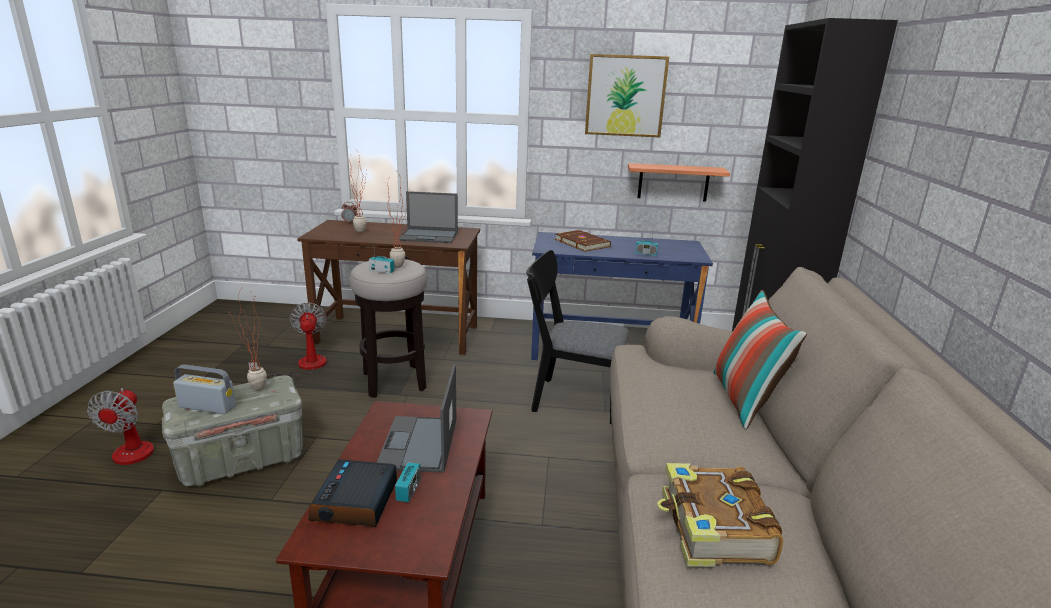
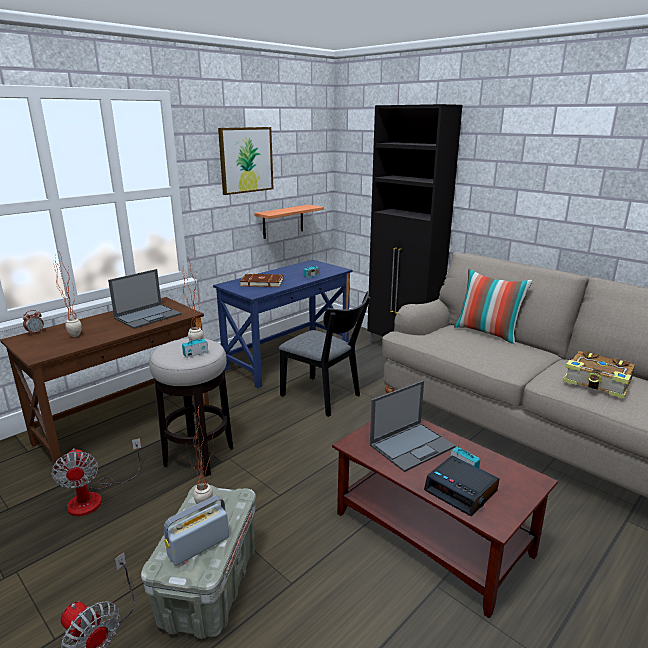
camera: 50 degrees left, 0 degrees up
(303, 367) = (95, 497): fan -> fan turned 135 degrees counterclockwise
(418, 444) = (412, 446): laptop -> laptop turned 75 degrees counterclockwise
(570, 399) = (325, 397): black chair -> black chair turned 105 degrees counterclockwise

